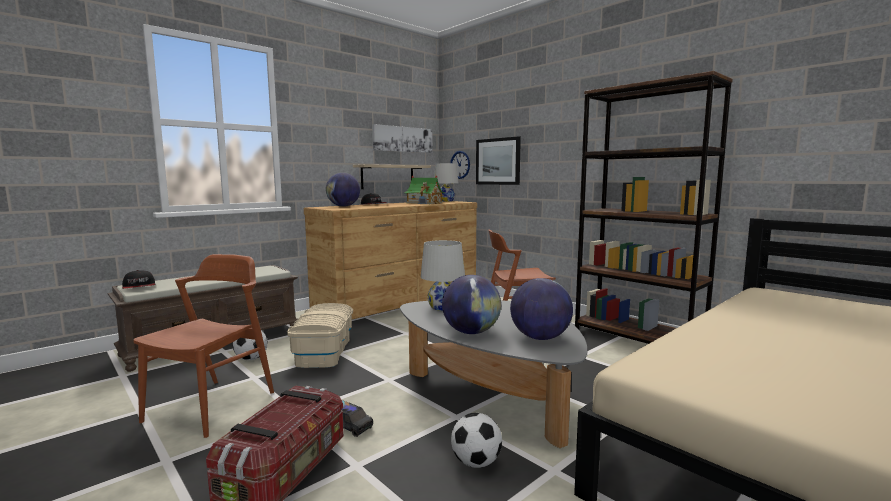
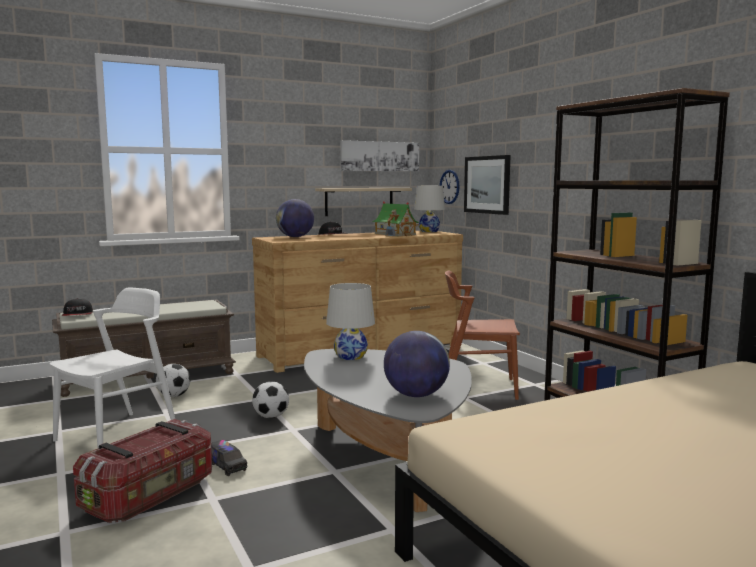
camera: 15 degrees right, 0 degrees up
(211, 406) = (117, 434): brown chair -> white chair
(323, 352) = (246, 396): beige storage box -> none
(471, 332) = (351, 383): globe -> none
(476, 463) = (322, 512): football -> football (271, 417)

